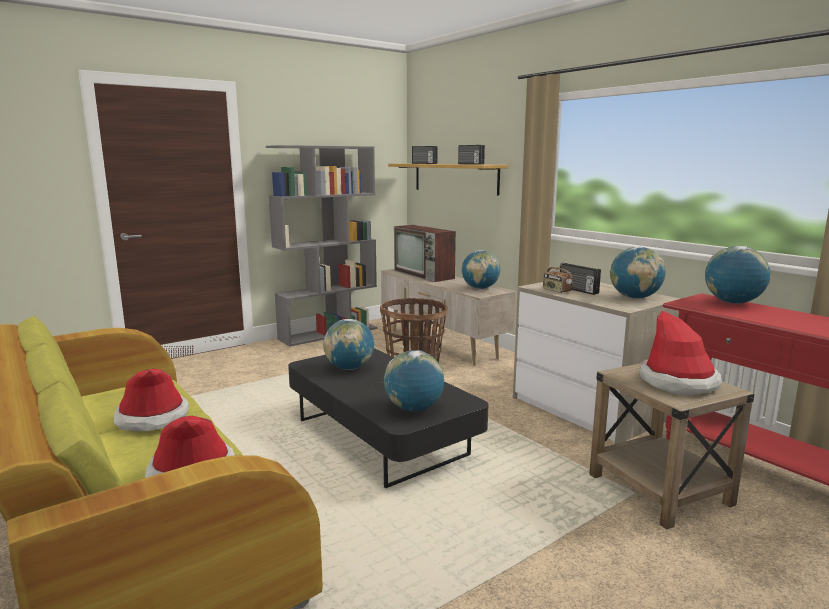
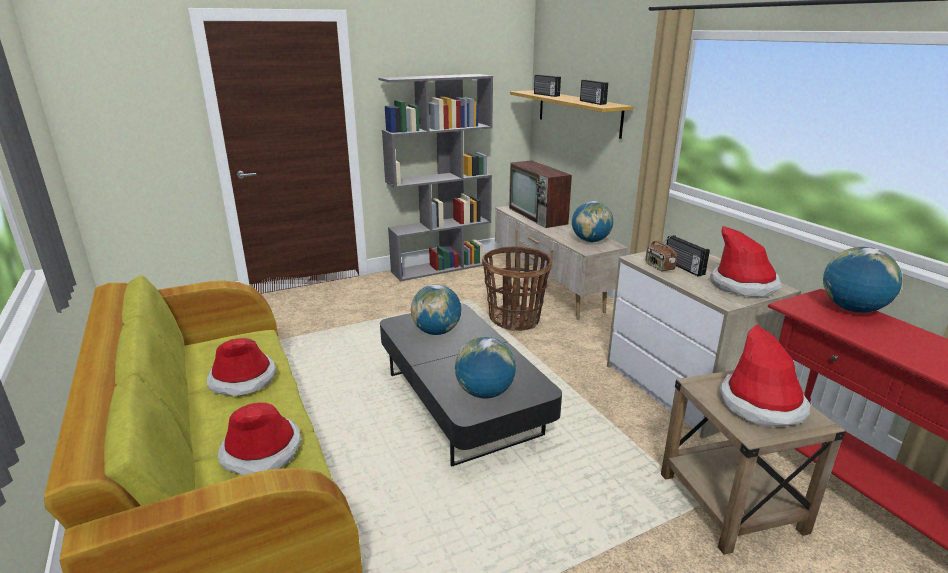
camera: 10 degrees right, 10 degrees up
(634, 298) = (743, 285): globe -> hat

